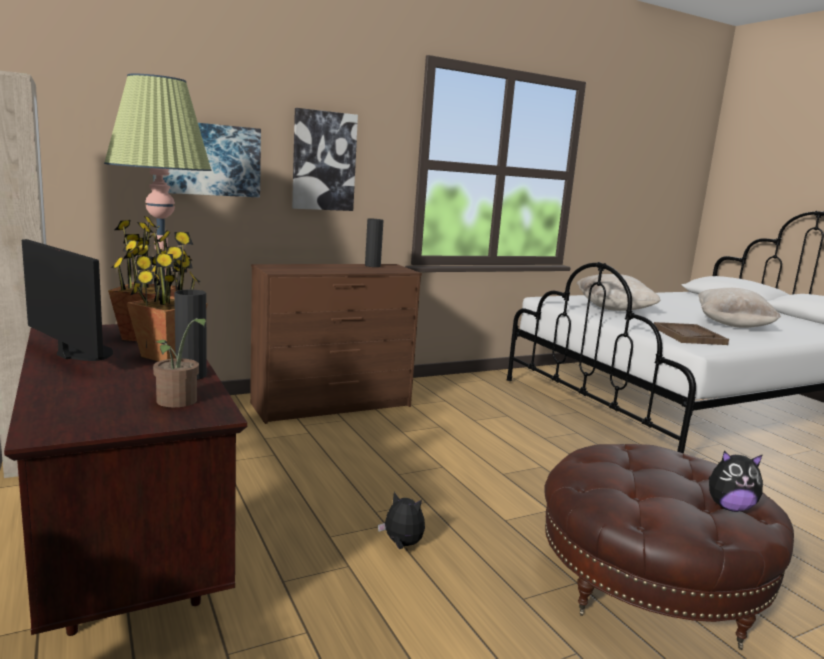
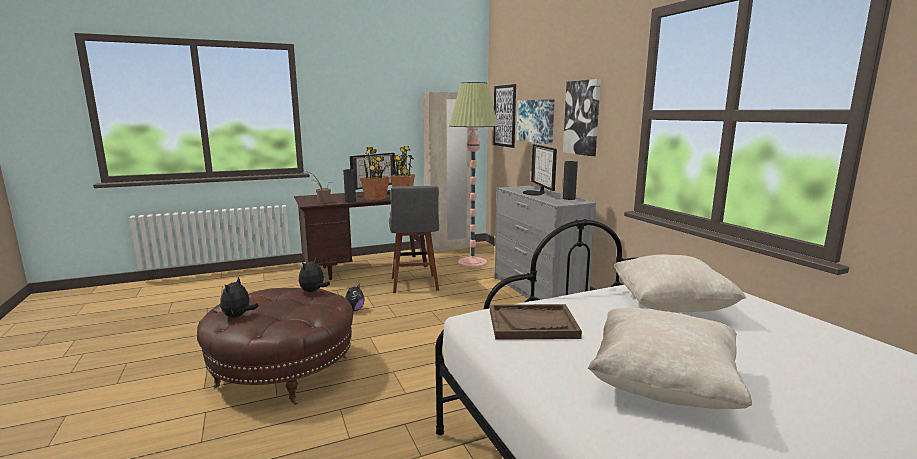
camera: 95 degrees right, 0 degrees up
(85, 142) = (504, 116): none -> picture
(276, 488) = (414, 285): none -> grey stool
(329, 268) = (535, 193): none -> monitor
(332, 406) = (536, 293): brown dresser -> grey dresser
(593, 462) = (313, 291): none -> plush toy

